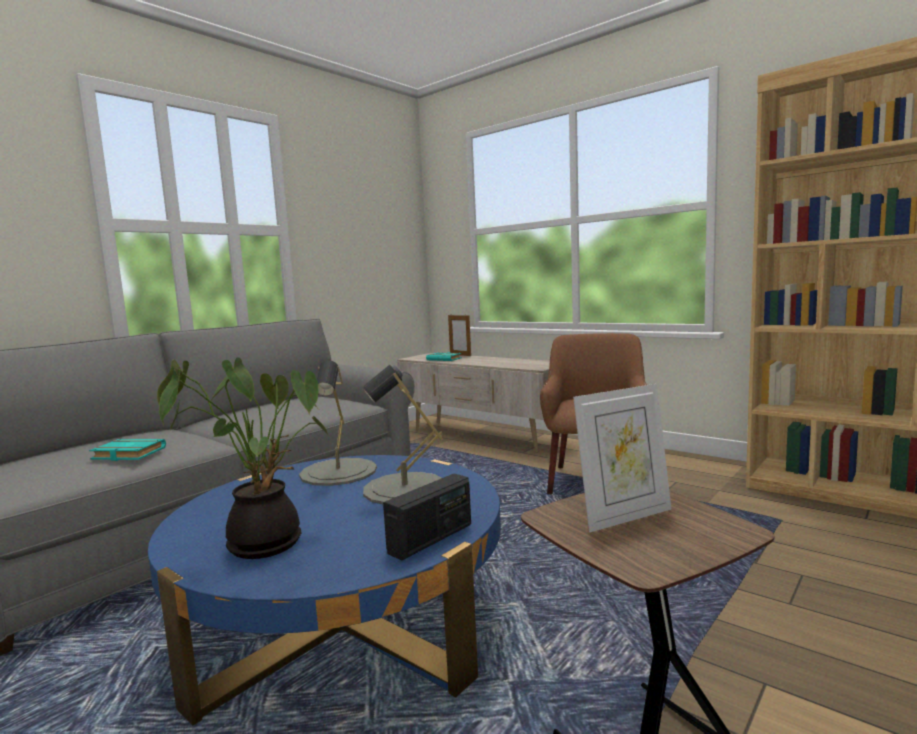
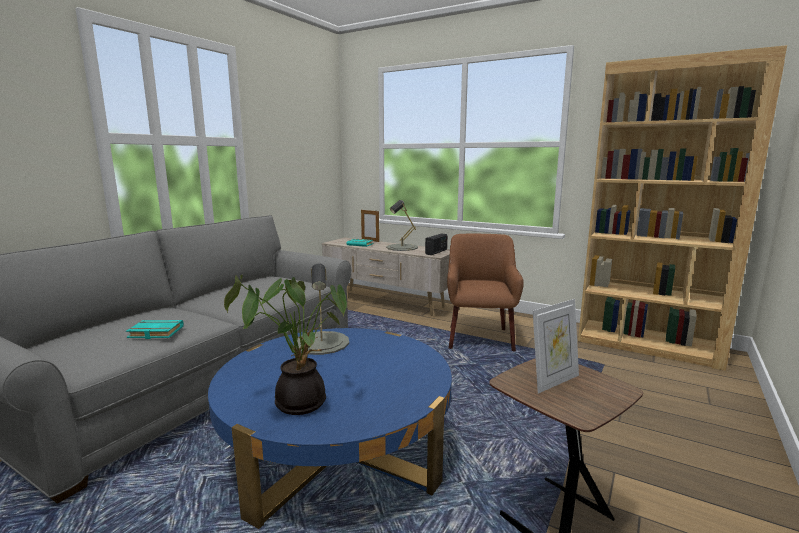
camera: 10 degrees left, 5 degrees up
(405, 488) = (378, 356): grey table lamp -> grey table lamp (402, 247)
(431, 539) = (416, 395): radio -> radio (436, 252)

